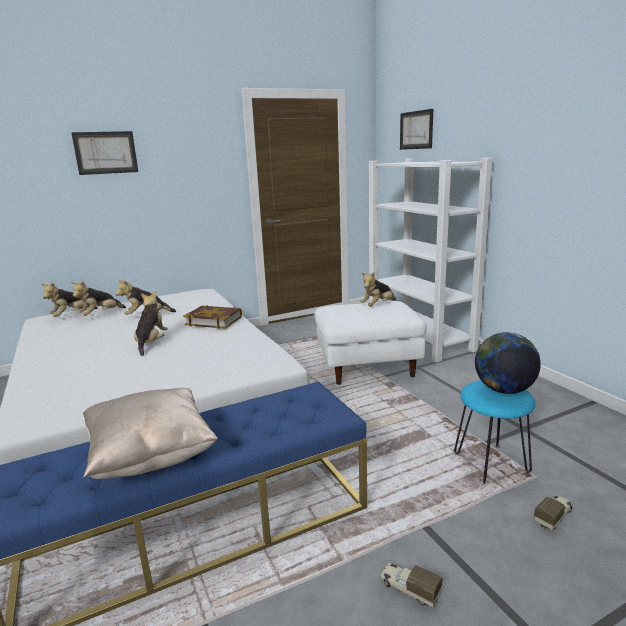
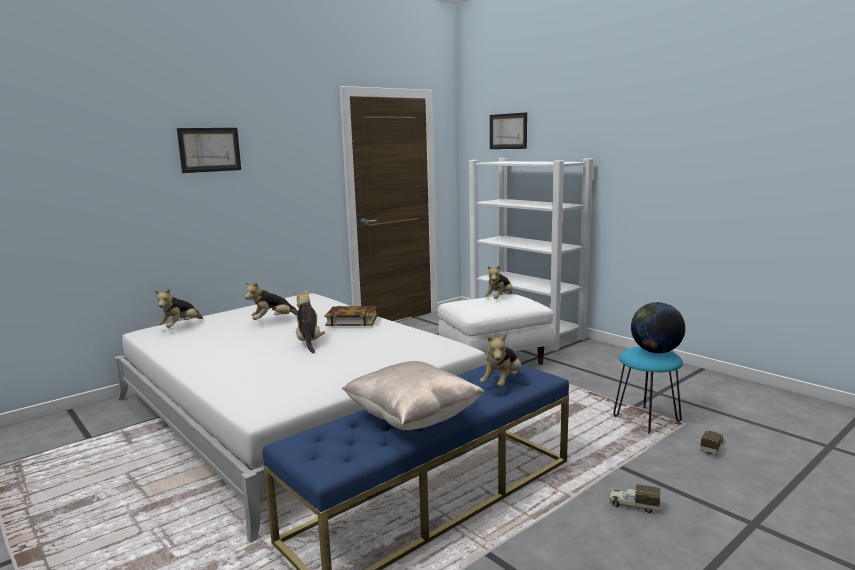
camera: 15 degrees left, 5 degrees down
(100, 315) = (216, 323): plush toy -> plush toy (502, 383)

